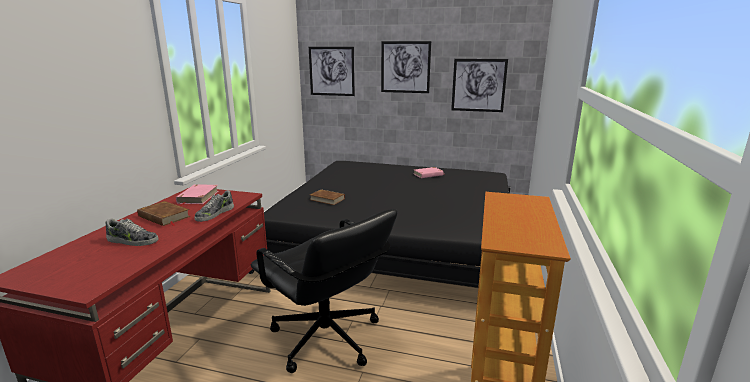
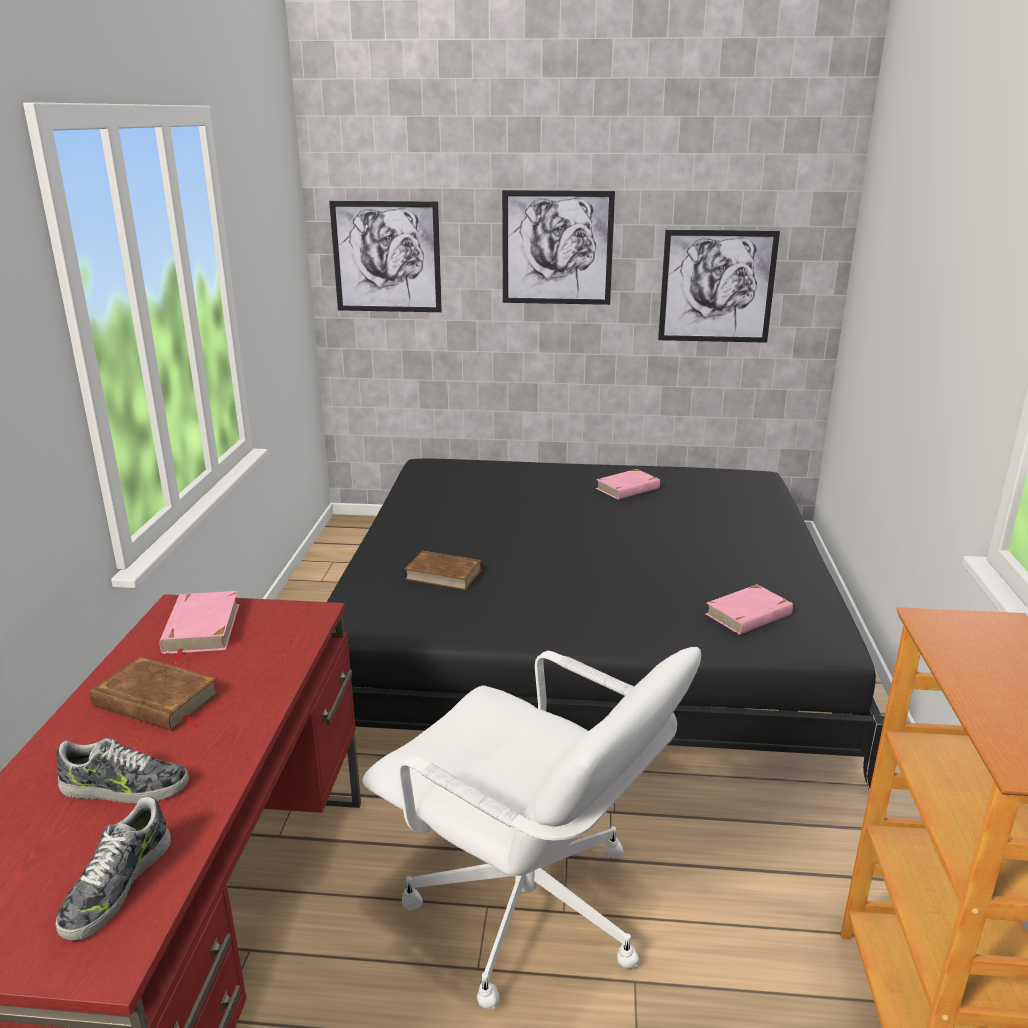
camera: 10 degrees left, 5 degrees up
(214, 214) = (272, 679): shoe -> shoe (116, 885)
(326, 339) = (528, 910): black office chair -> white office chair
(458, 221) = (749, 615): none -> pink book

